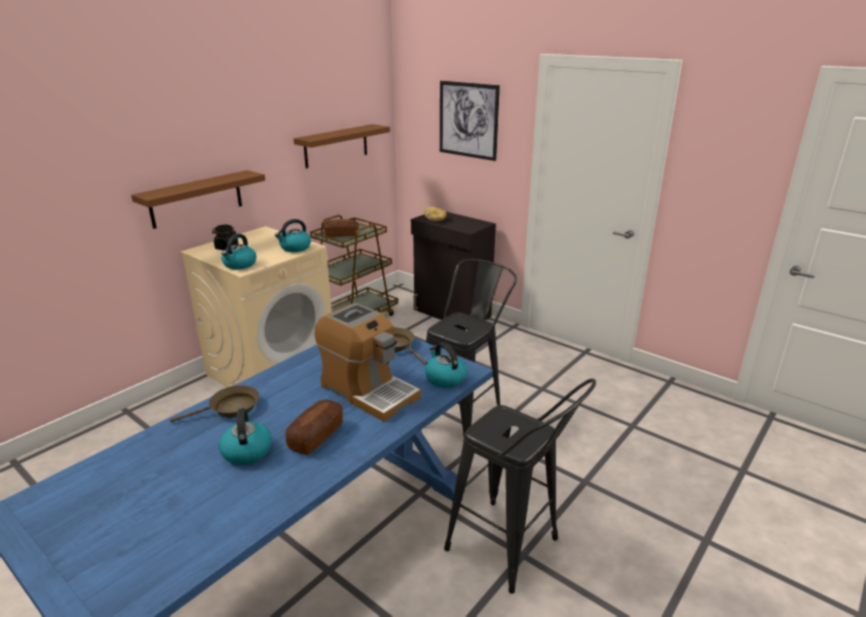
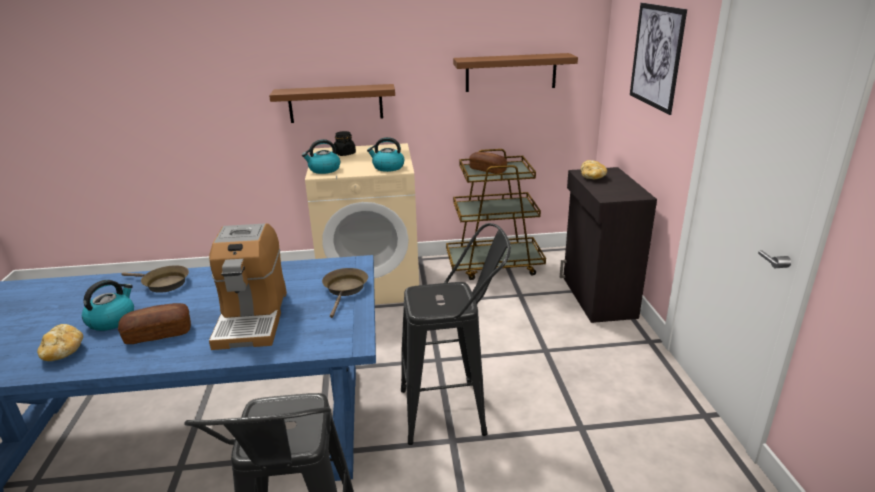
camera: 45 degrees right, 0 degrees up
(259, 490) = (63, 352): none -> bread
(445, 378) = (321, 339): kettle -> none

